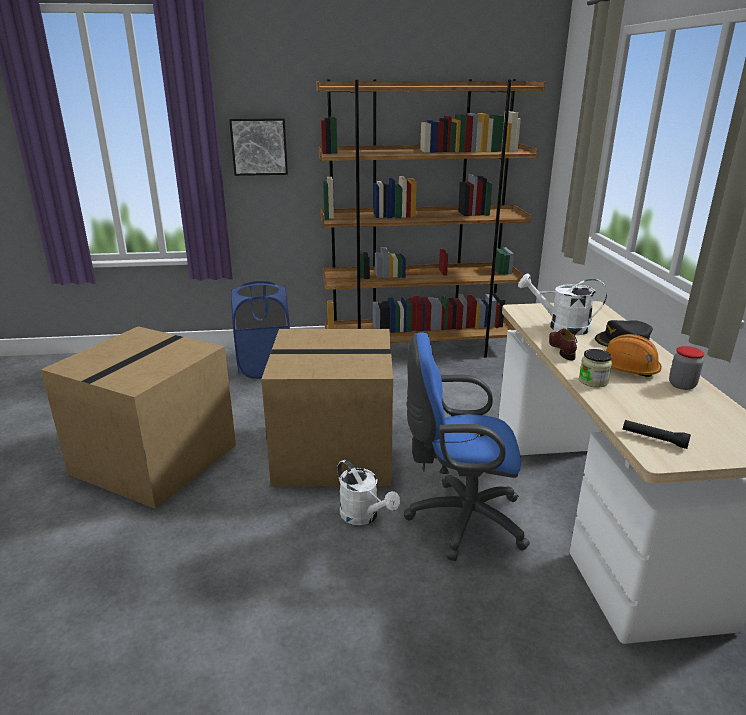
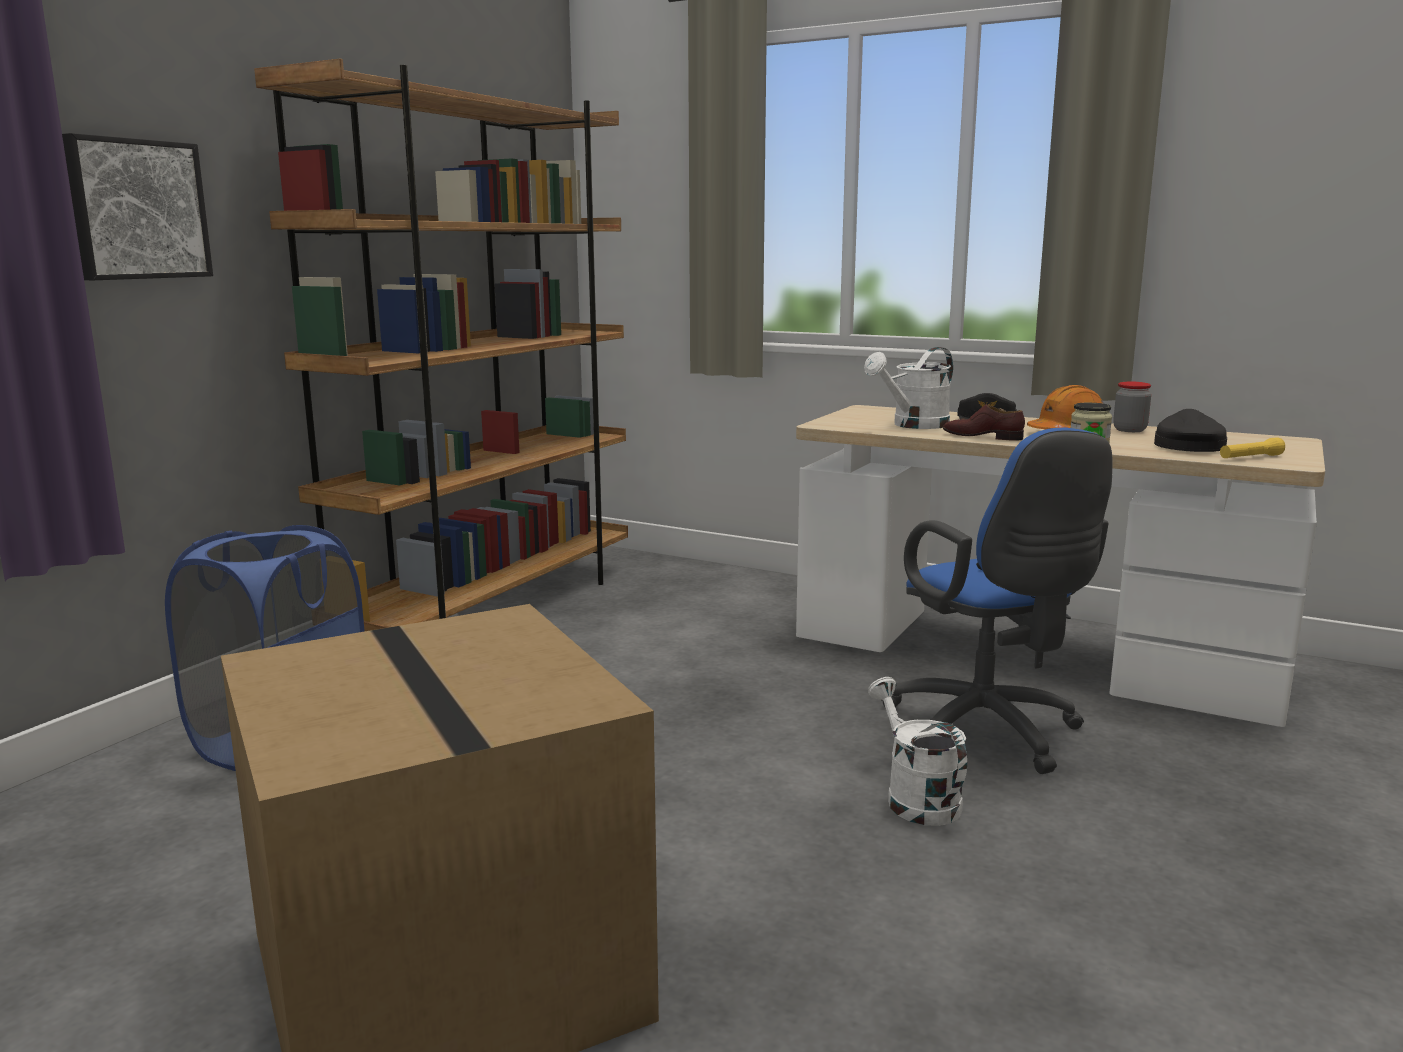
camera: 55 degrees left, 10 degrees down
(336, 451) = (702, 764): cardboard box -> none
(364, 516) = (915, 797): white watering can -> white watering can turned 105 degrees counterclockwise
(460, 520) = (988, 734): blue office chair -> blue office chair turned 60 degrees counterclockwise
(654, 439) = (1250, 457): black flashlight -> yellow flashlight
(658, 412) = (1187, 446): none -> black cap

